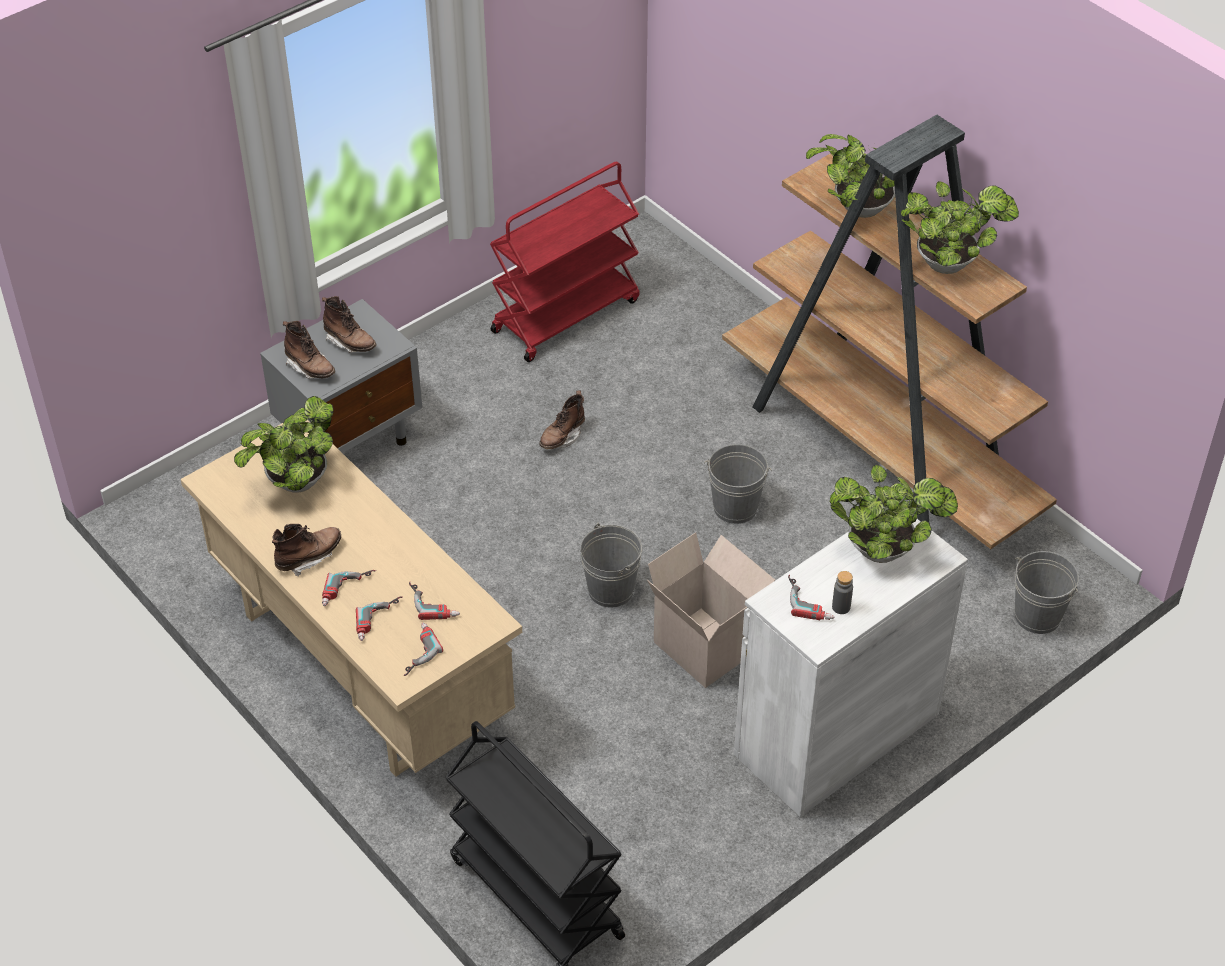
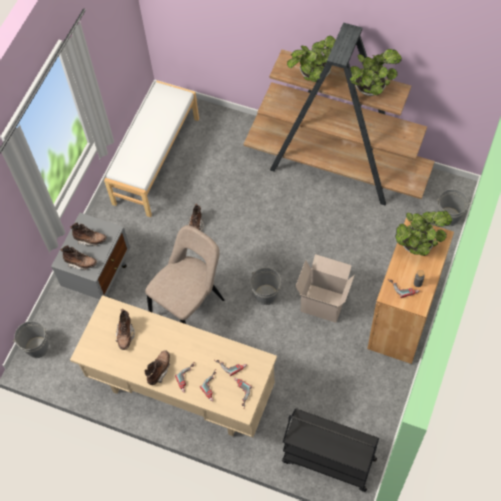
camera: 25 degrees left, 15 degrees up
(294, 484) = (125, 335): potted plant -> brown boot
(468, 548) = (190, 305): none -> beige chair
(566, 315) = (155, 160): red cart -> white bench
(735, 507) = (293, 225): grey bucket -> grey bucket (37, 347)
(837, 734) = (402, 316): white cabinet -> brown cabinet

